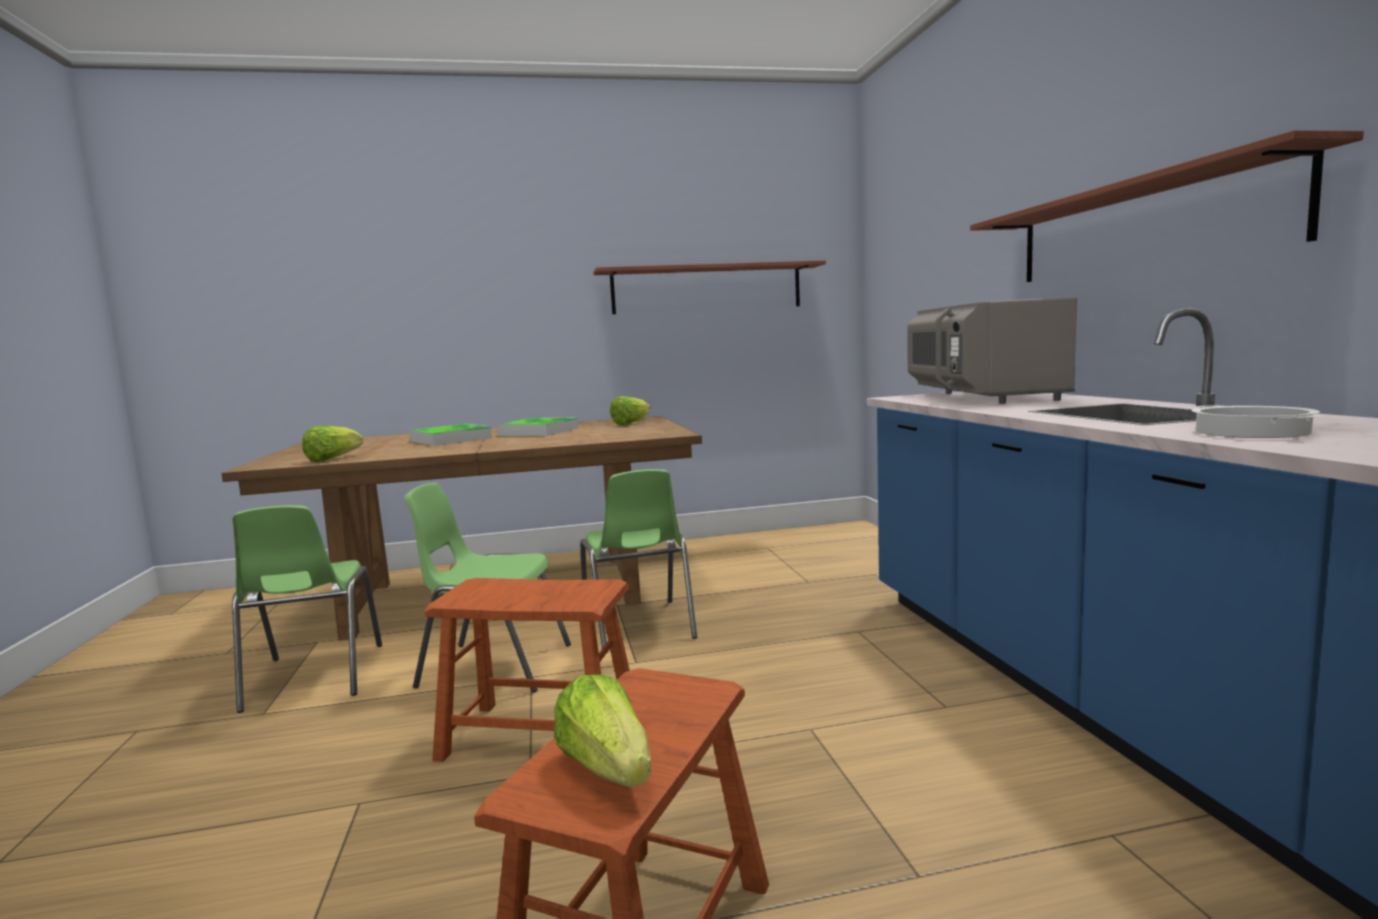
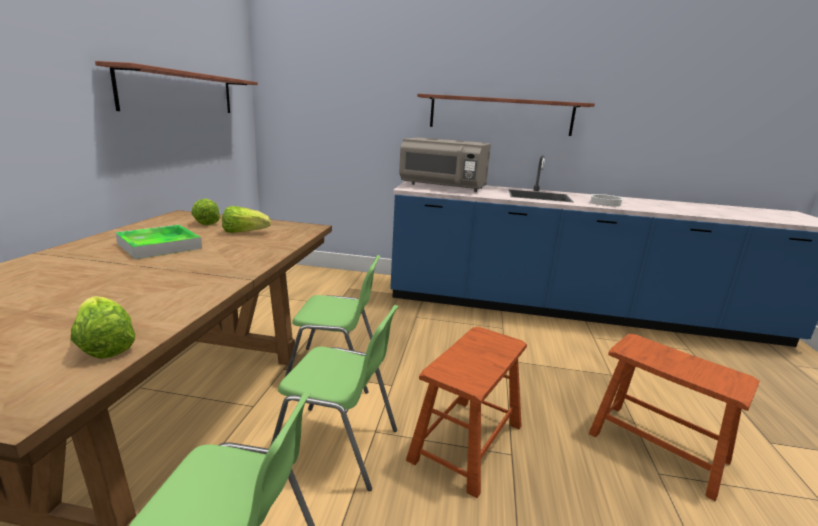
camera: 70 degrees left, 10 degrees up
(451, 439) = (98, 277): tray -> none
(493, 666) = (337, 447): green chair -> green chair turned 105 degrees counterclockwise
(607, 767) = (709, 371): lettuce -> lettuce (244, 232)

